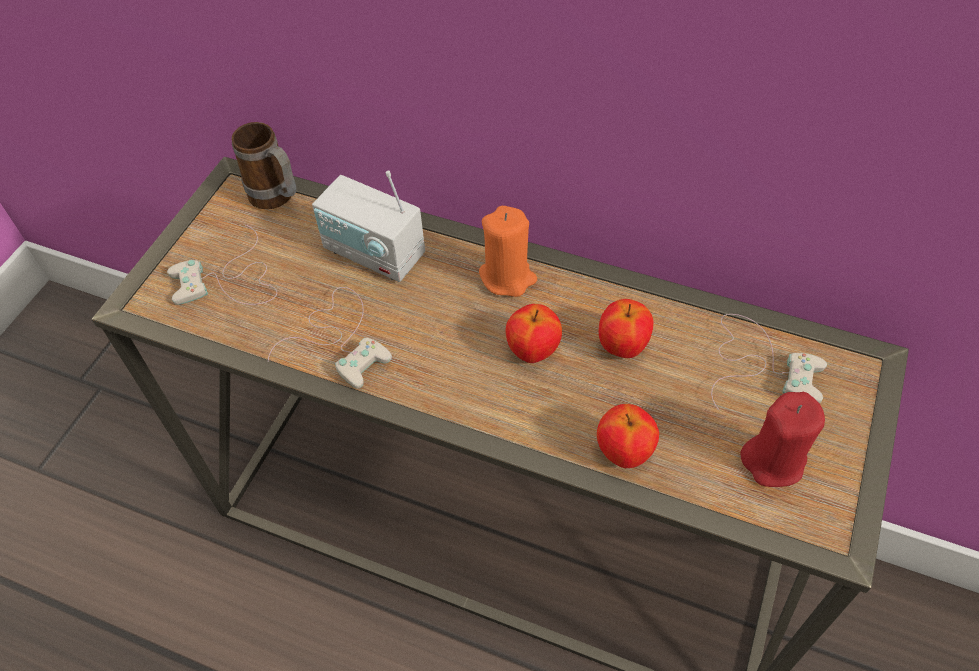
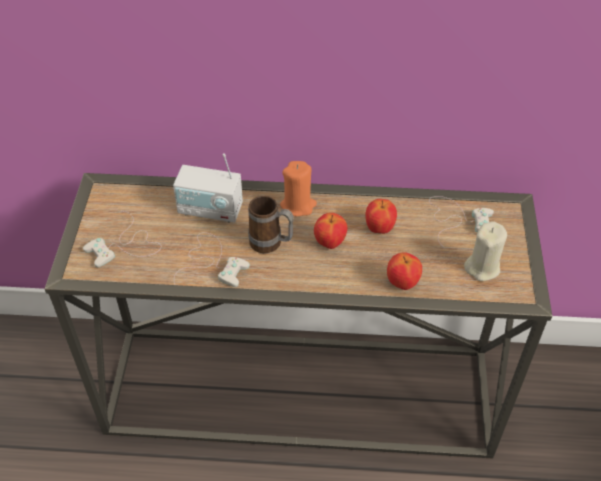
camera: 20 degrees left, 5 degrees down
(277, 199) = (133, 191): mug -> mug (271, 244)
(773, 460) = (482, 267): red candle -> beige candle

